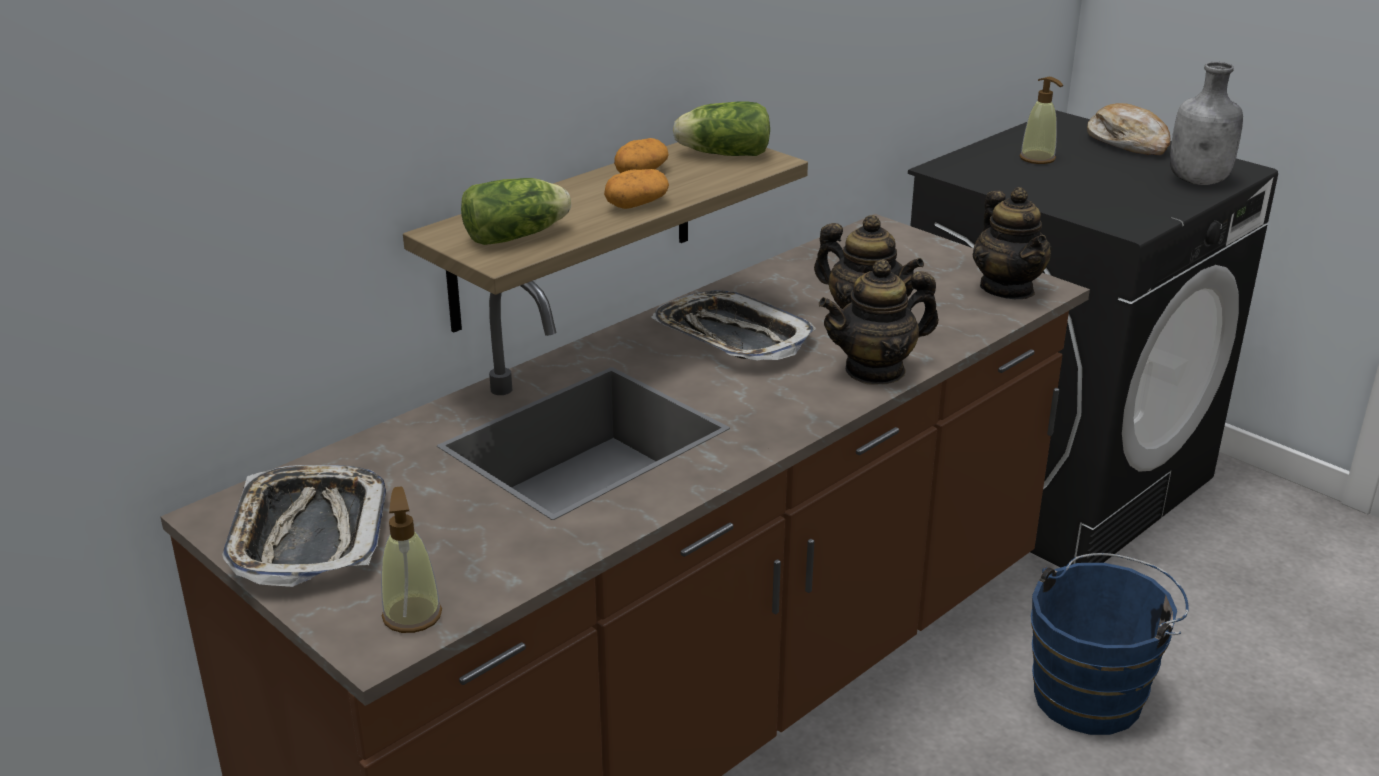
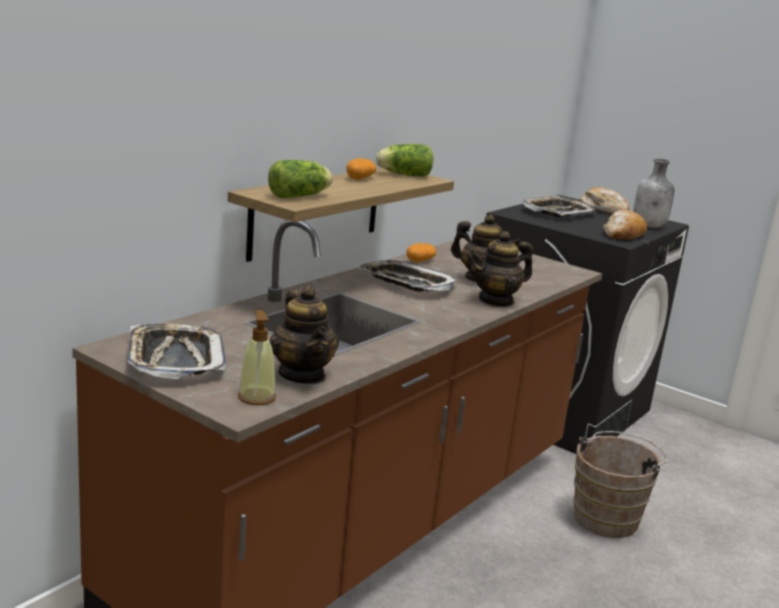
camera: 10 degrees left, 10 degrees down
(636, 205) = (364, 189): potato -> potato (420, 261)
(1007, 289) = (557, 270): teapot -> teapot (302, 375)
(1037, 158) = (557, 212): soap dispenser -> tray
(1093, 694) = (608, 517): blue bucket -> brown bucket
(1141, 207) = (623, 234): none -> bread

